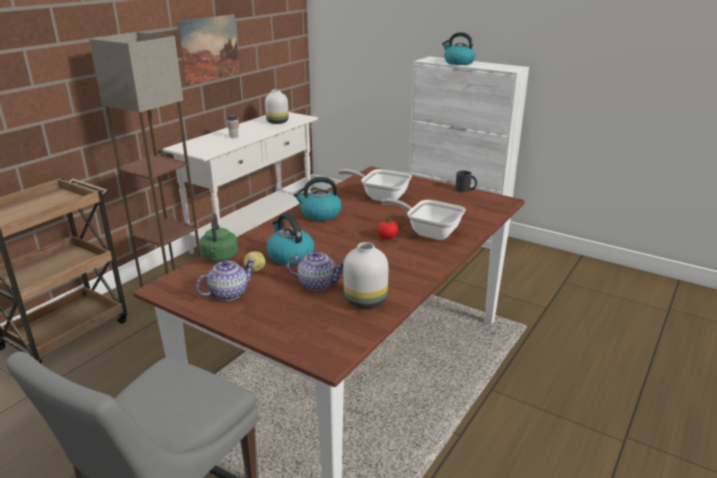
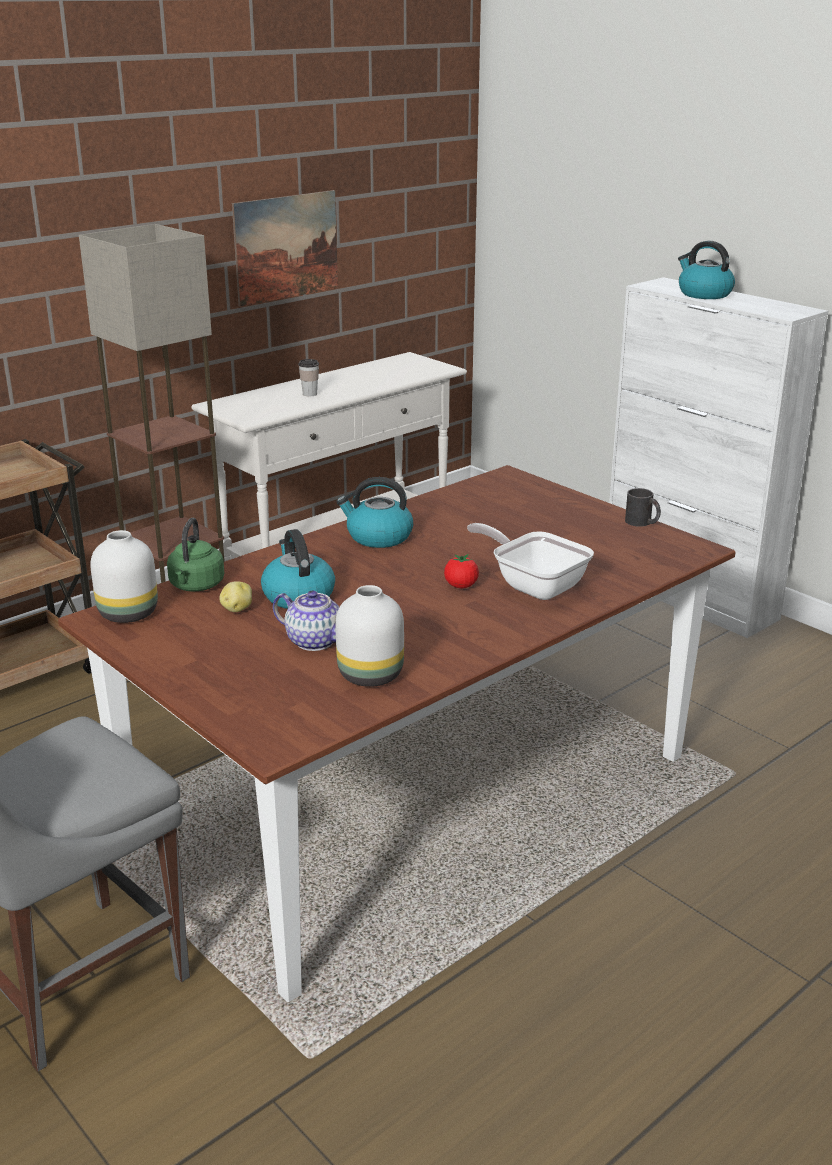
camera: 15 degrees right, 0 degrees up
(228, 293) = (182, 638): teapot -> none
(278, 122) = (394, 374): white vase -> white vase (130, 613)
(381, 197) = (492, 519): frying pan -> none

